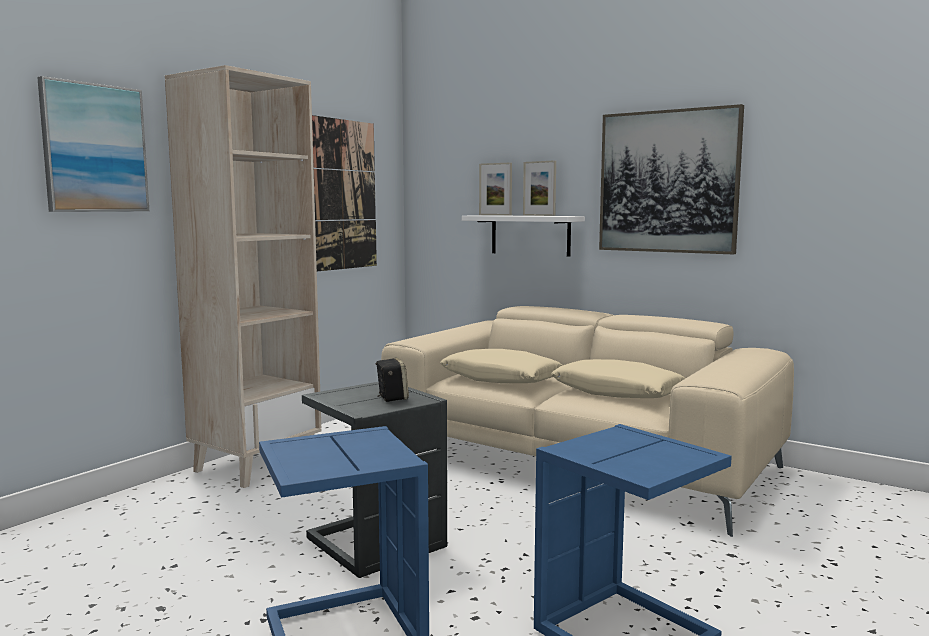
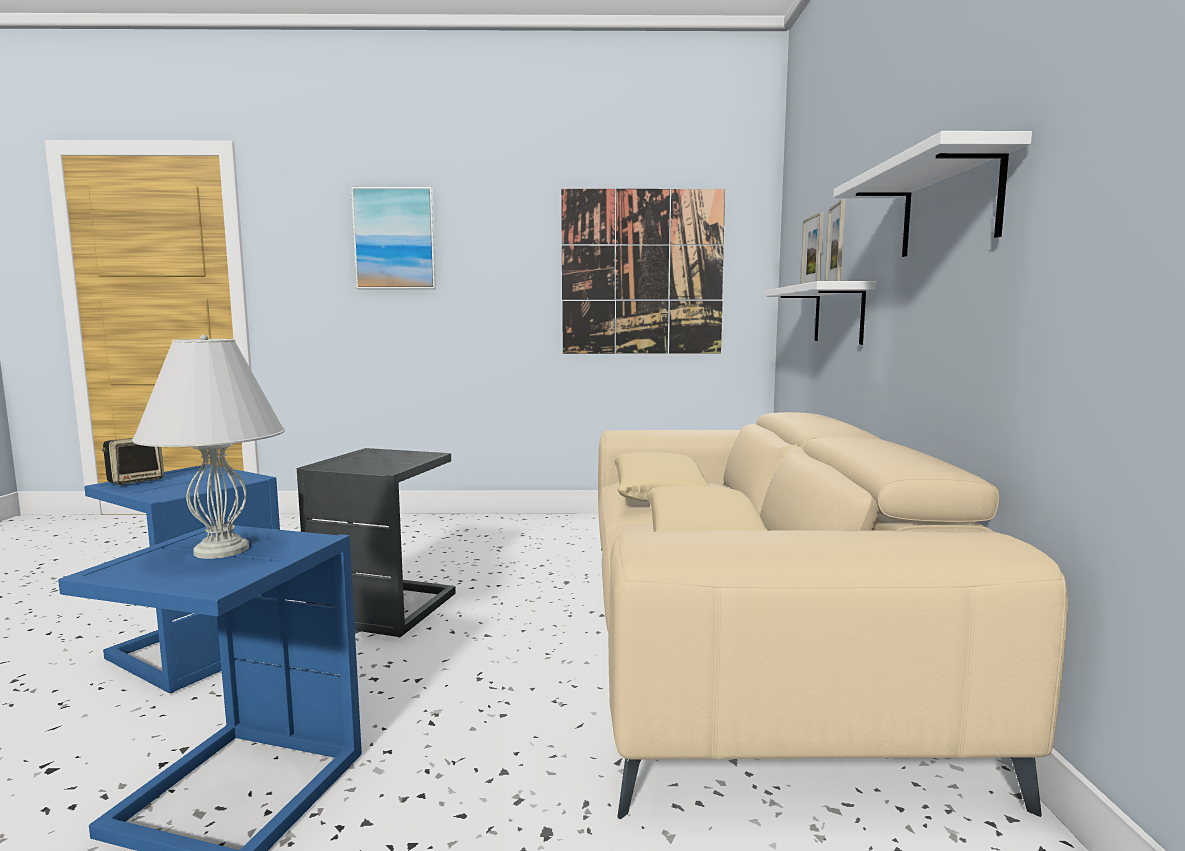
camera: 55 degrees right, 0 degrees up
(256, 465) = (503, 526): beige bookcase -> none
(391, 397) = (382, 463): speaker -> speaker (136, 481)
(620, 450) = (221, 550): none -> white table lamp
(668, 182) = (949, 206): picture -> white shelf

